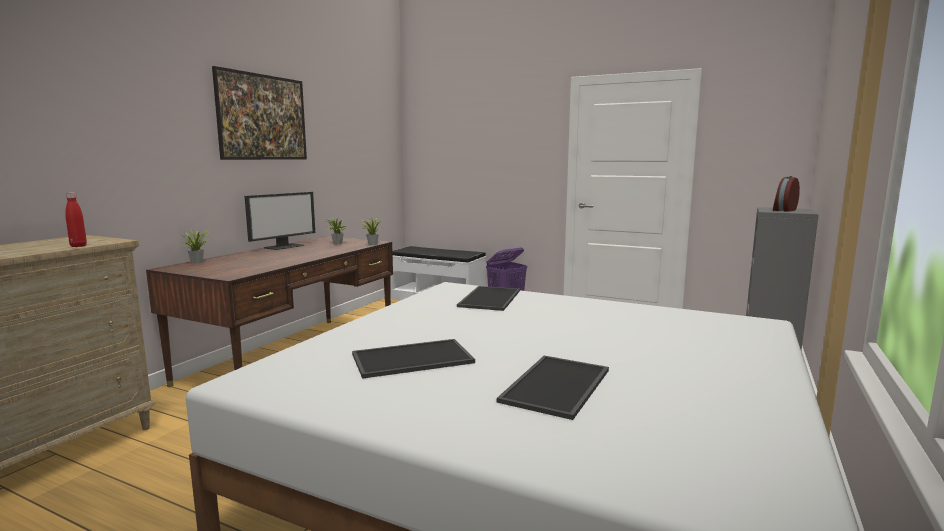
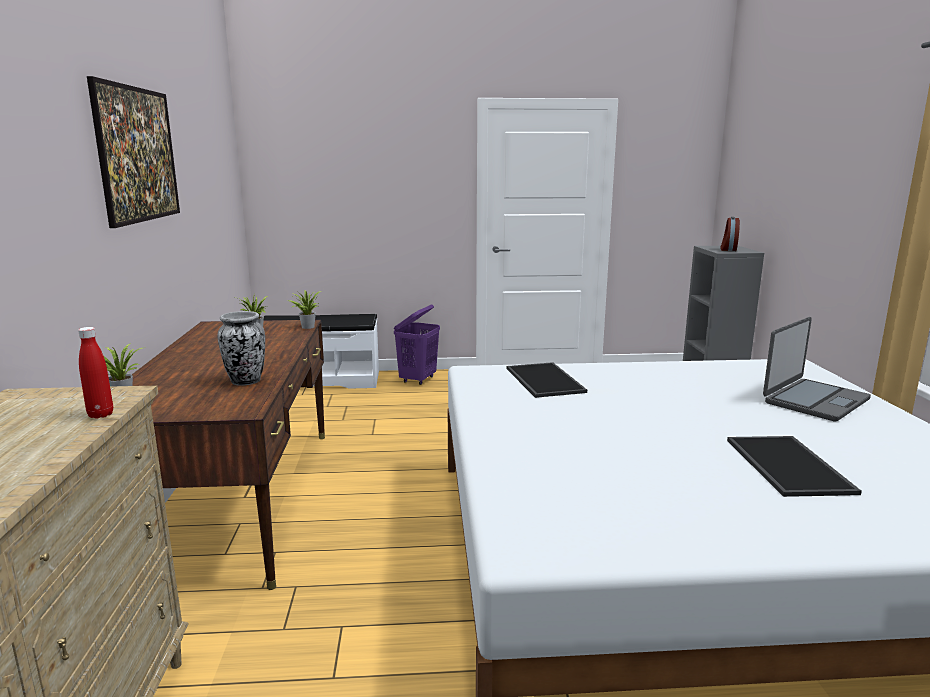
camera: 30 degrees left, 5 degrees up
(267, 264) = (246, 382): none -> vase
(284, 246) = (189, 347): monitor -> none
(411, 359) = (627, 472): tray -> none
(710, 350) = (814, 400): none -> laptop

